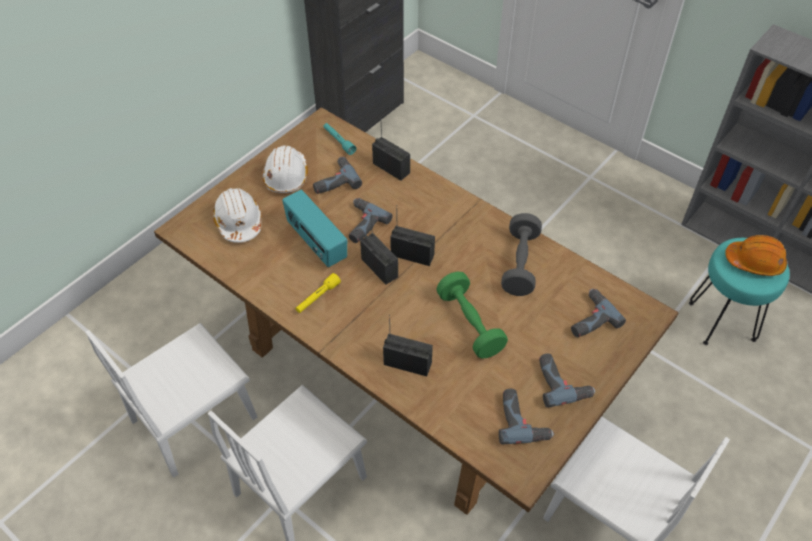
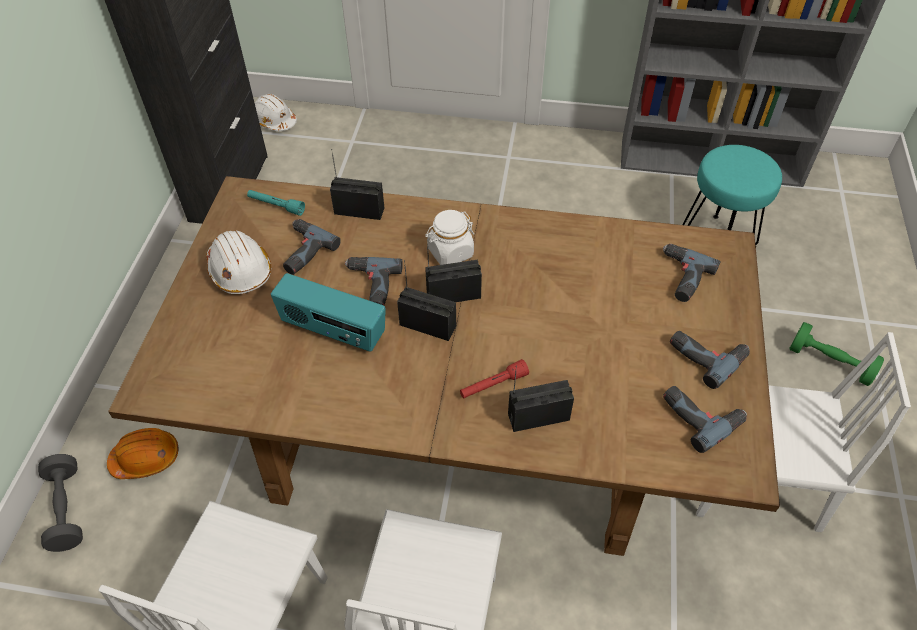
camera: 30 degrees left, 0 degrees up
(239, 222) = (217, 349): white hard hat -> white hard hat (274, 121)
(317, 297) = (381, 393): yellow flashlight -> none
(393, 328) = (493, 385): none -> red flashlight
(432, 224) = (450, 252): none -> white jar
(470, 324) = (570, 340): green dumbbell -> green dumbbell (830, 362)
(520, 264) = (572, 253): grey dumbbell -> grey dumbbell (66, 509)
(754, 262) = (744, 165): orange hard hat -> orange hard hat (146, 458)

